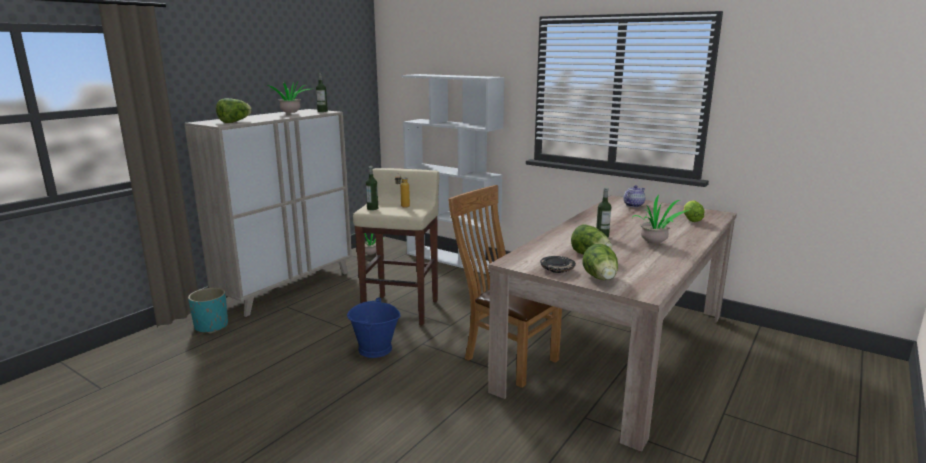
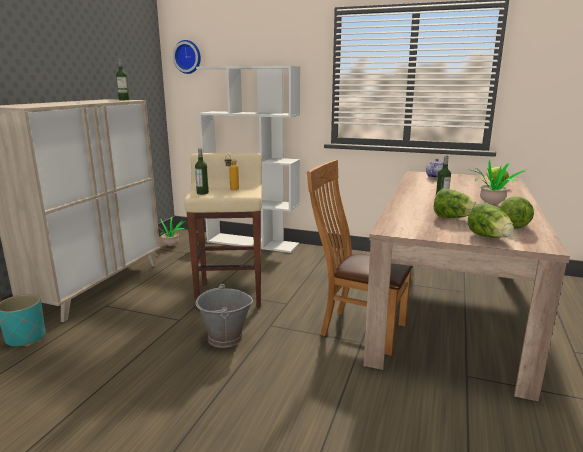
camera: 15 degrees left, 0 degrees up
(235, 122) = (37, 105): lettuce -> lettuce (512, 224)
(290, 114) = (93, 101): potted plant -> none
(374, 349) = (225, 338): blue bucket -> grey bucket
(400, 62) = (188, 57): none -> wall clock
(557, 270) = (440, 233): black plate -> none

